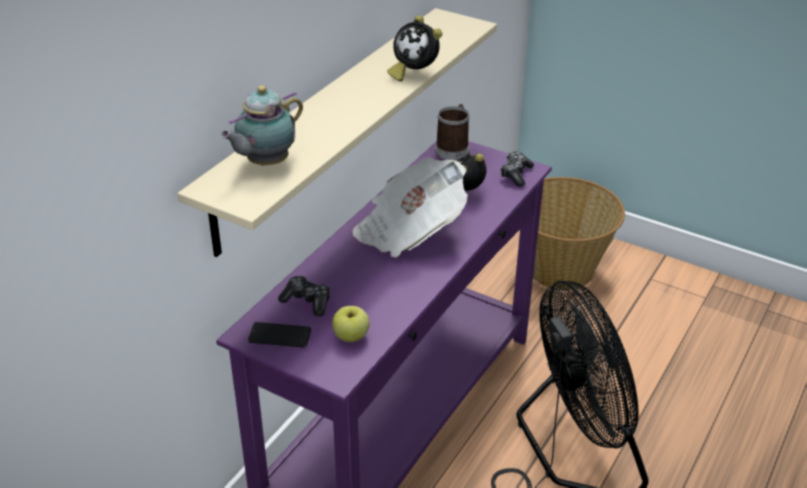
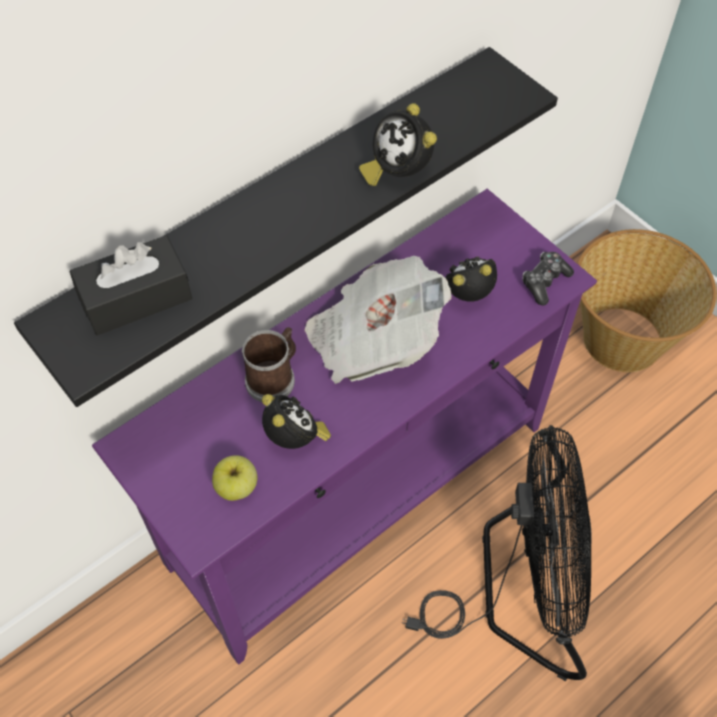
camera: 20 degrees right, 20 degrees up
(265, 163) = (136, 298): teapot -> black tissue box
(280, 336) = (160, 460): phone -> none
(307, 301) = (211, 417): game controller -> none
(327, 125) = (280, 209): beige shelf -> black shelf
(381, 299) = (295, 439): none -> alarm clock
(453, 148) = (486, 217): mug -> mug (274, 377)

